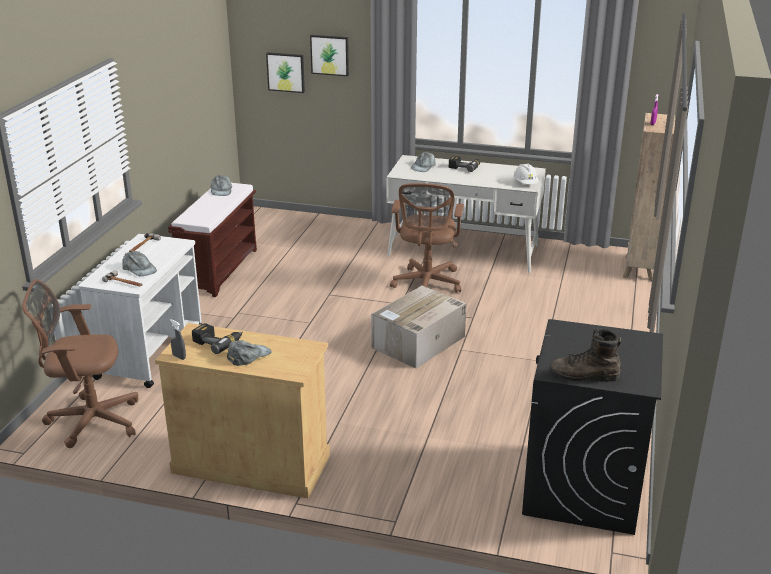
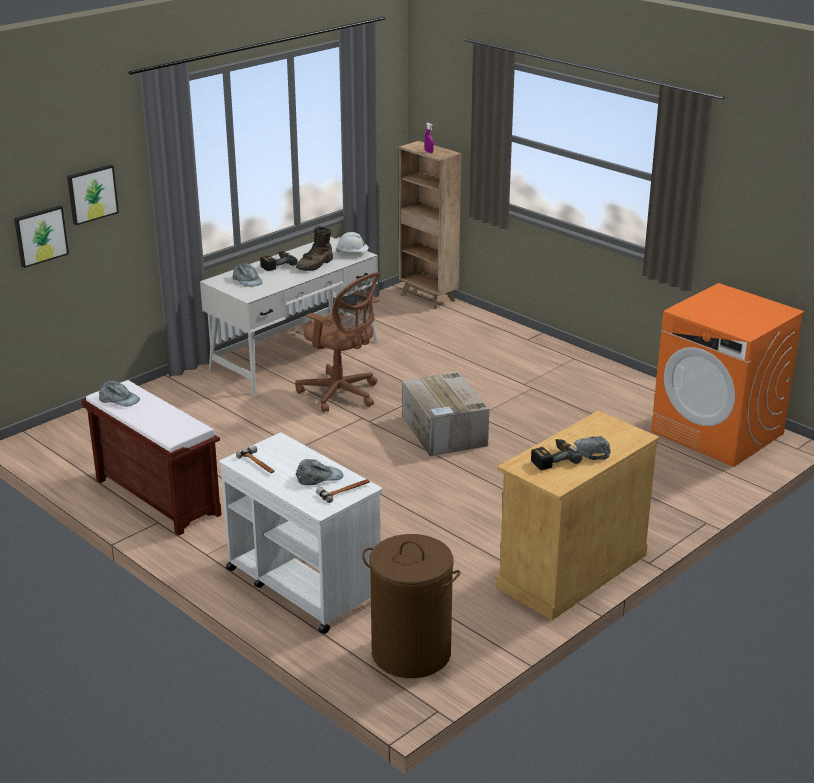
camera: 60 degrees left, 0 degrees up
(90, 421) = (410, 653): brown office chair -> brown laundry basket
(179, 357) = (565, 483): grey spray bottle -> none
(583, 488) = (718, 433): black washing machine -> orange washing machine
(584, 376) = (758, 324): brown boot -> brown boot (315, 265)

